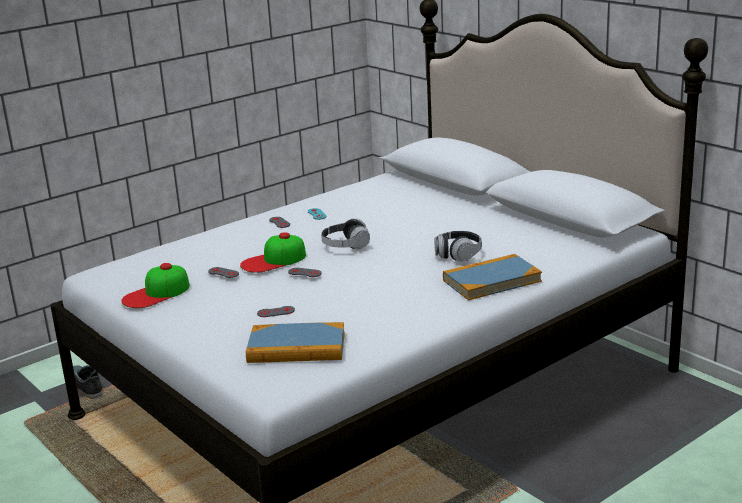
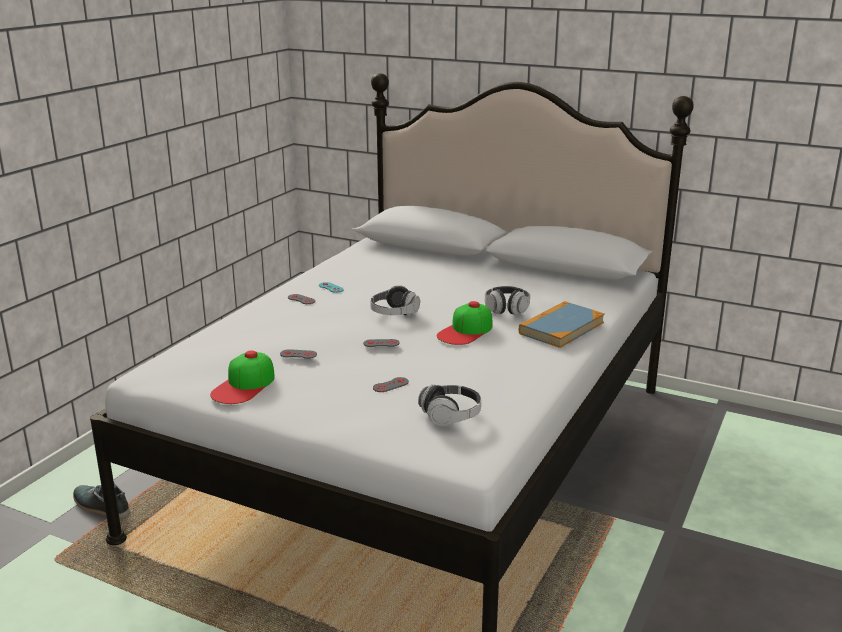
camera: 25 degrees left, 0 degrees up
(273, 260) = (338, 336): cap -> cap (465, 331)
(296, 347) = (450, 416): book -> headphones

